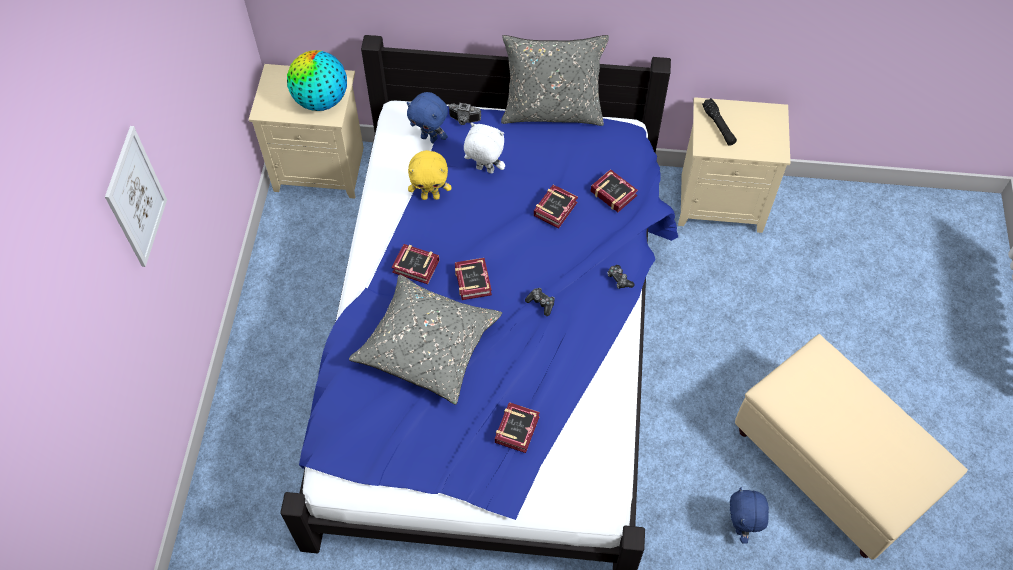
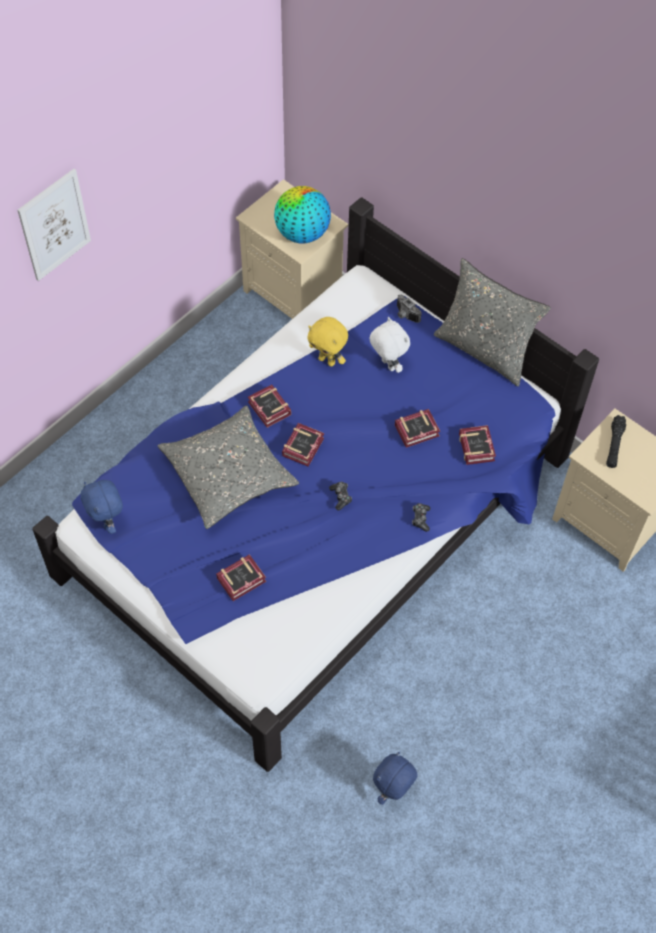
camera: 35 degrees right, 0 degrees up
(430, 138) = (367, 314): blue plush toy -> blue plush toy (108, 522)
(831, 467) = (511, 800): beige ottoman -> none

